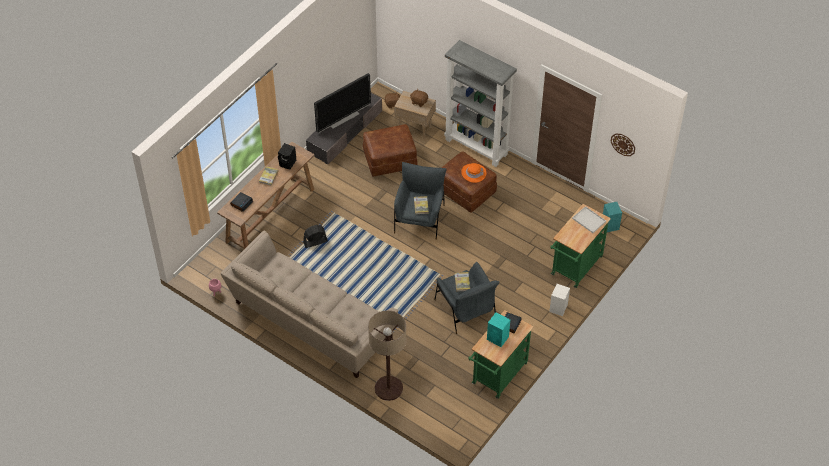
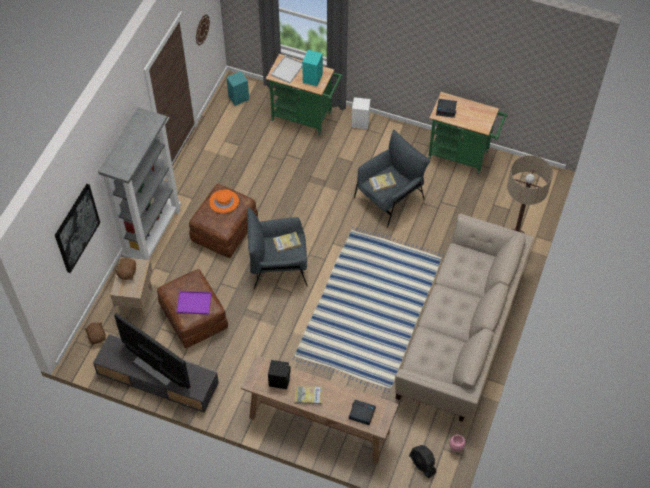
camera: 105 degrees left, 5 degrees up
(315, 242) = (345, 363): black fan -> black fan (422, 464)
(383, 140) = (193, 303): none -> purple tray
(430, 41) = (76, 228): none -> picture
(498, 338) = (467, 116): turquoise speaker -> turquoise speaker (312, 78)

